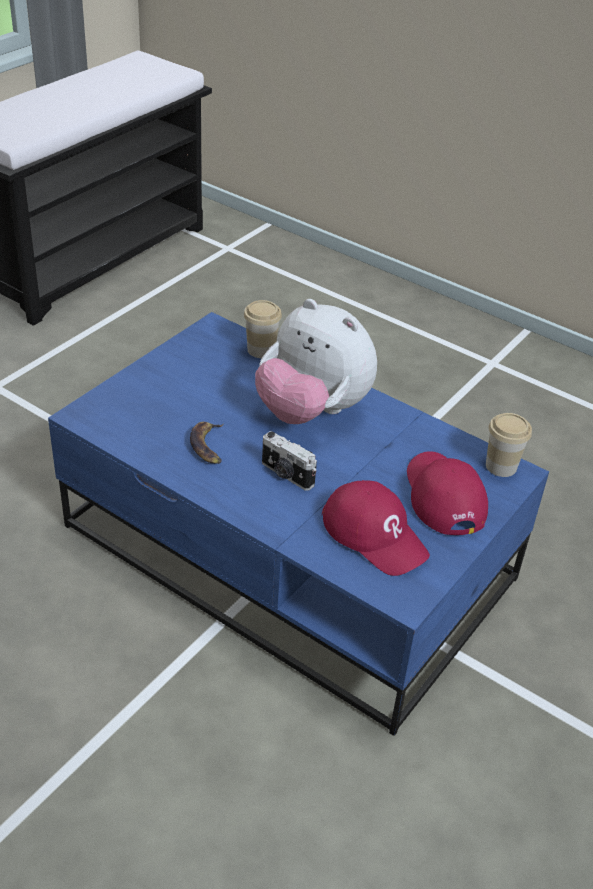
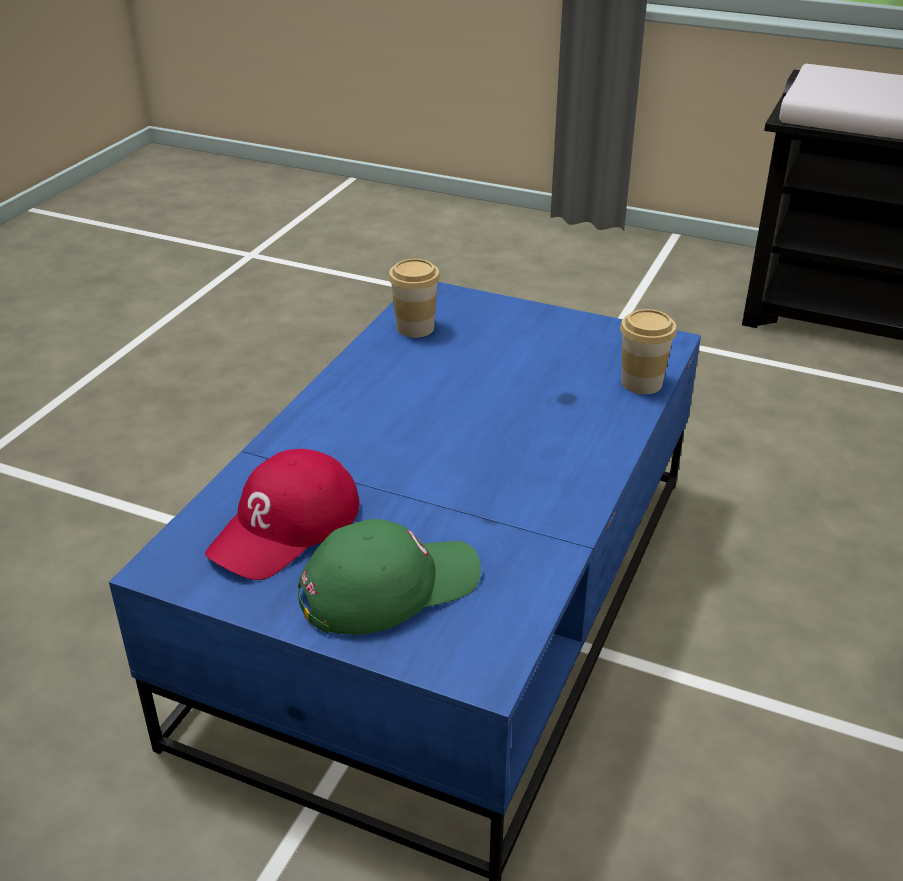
camera: 80 degrees right, 5 degrees down
(208, 446) = (413, 376): banana -> none
(286, 475) = (382, 439): camera -> none
(312, 411) = (528, 442): plush toy -> none
(443, 496) = (388, 586): red cap -> green cap
(501, 466) = (491, 649): cup -> cup (415, 328)

